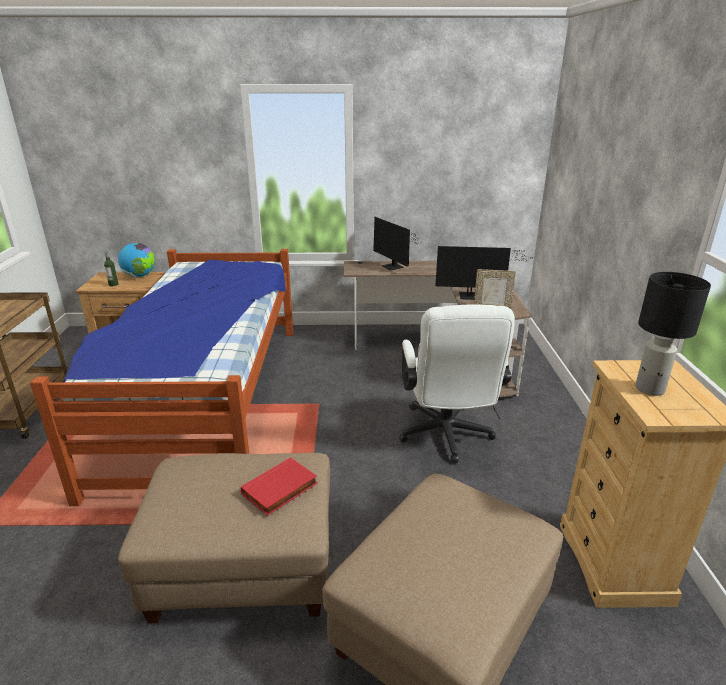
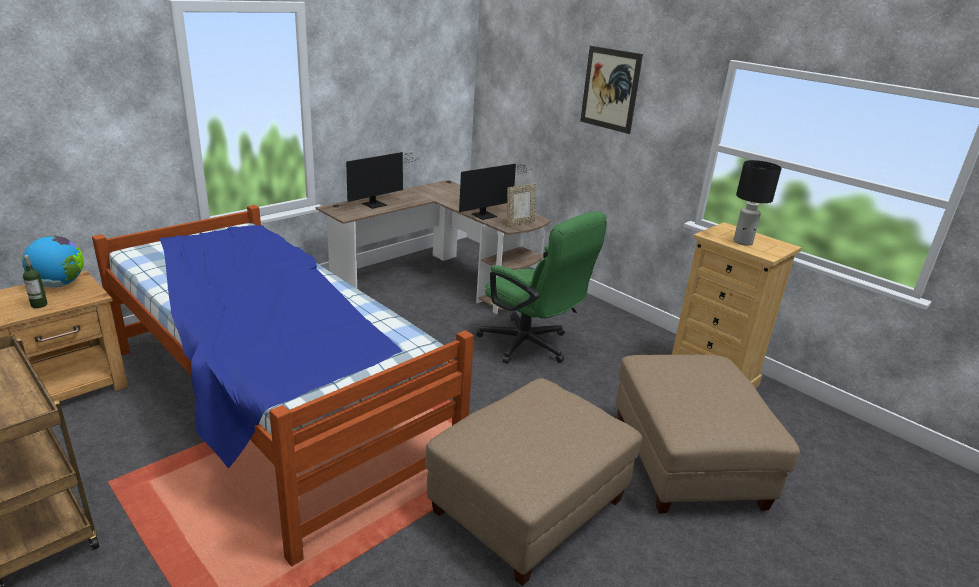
camera: 45 degrees left, 0 degrees up
(280, 490) = (567, 411): red book -> none
(393, 267) = (377, 204): monitor -> monitor turned 60 degrees counterclockwise
(446, 437) = (531, 346): white office chair -> green office chair
(626, 173) = (610, 89): none -> picture

